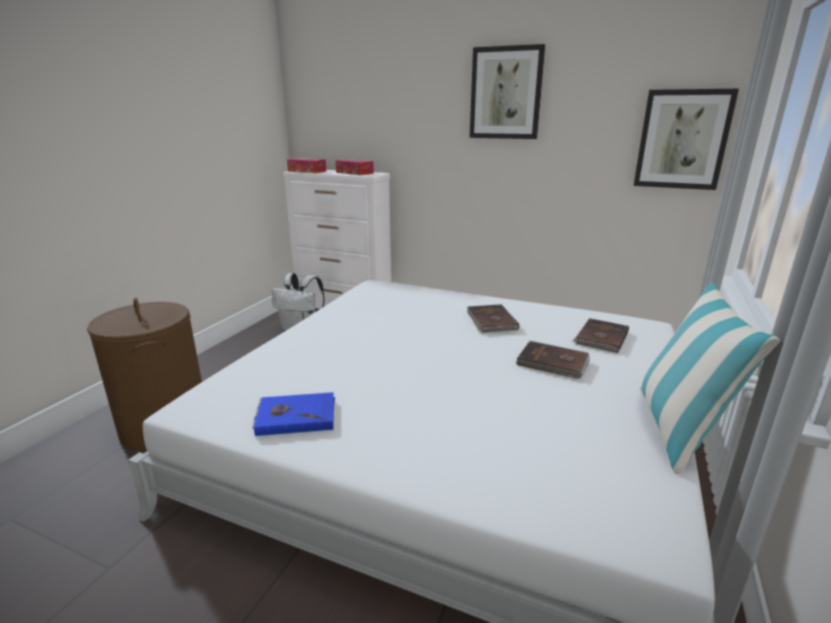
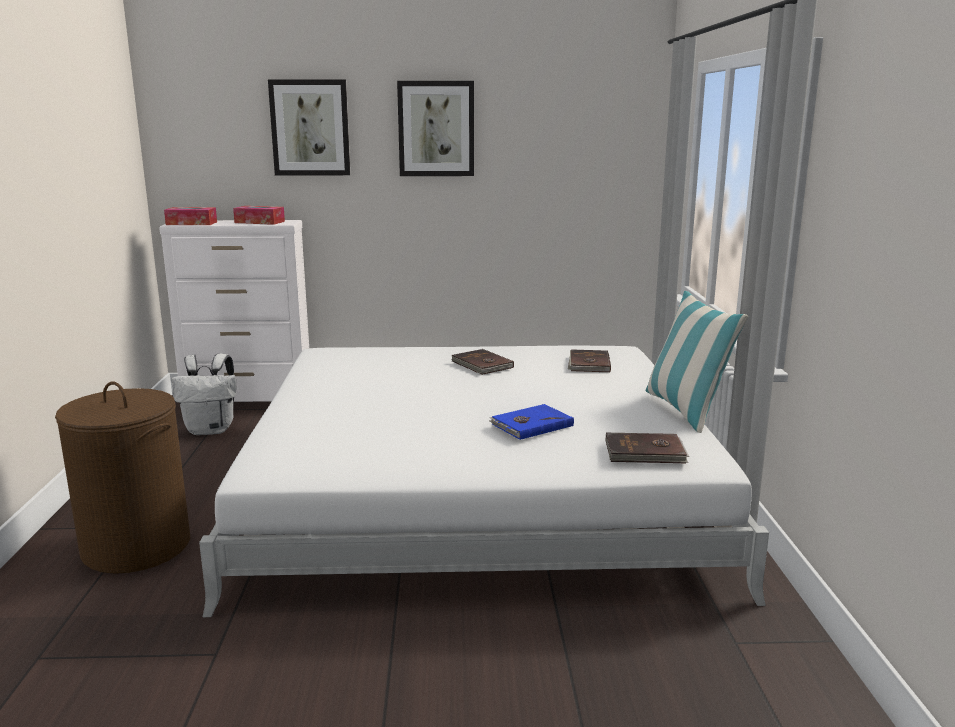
camera: 25 degrees left, 5 degrees down
(296, 416) = (375, 459): blue book -> blue book (531, 425)
(553, 363) = (564, 387): brown book -> brown book (645, 452)
(682, 140) = (612, 173): picture -> picture (310, 128)

